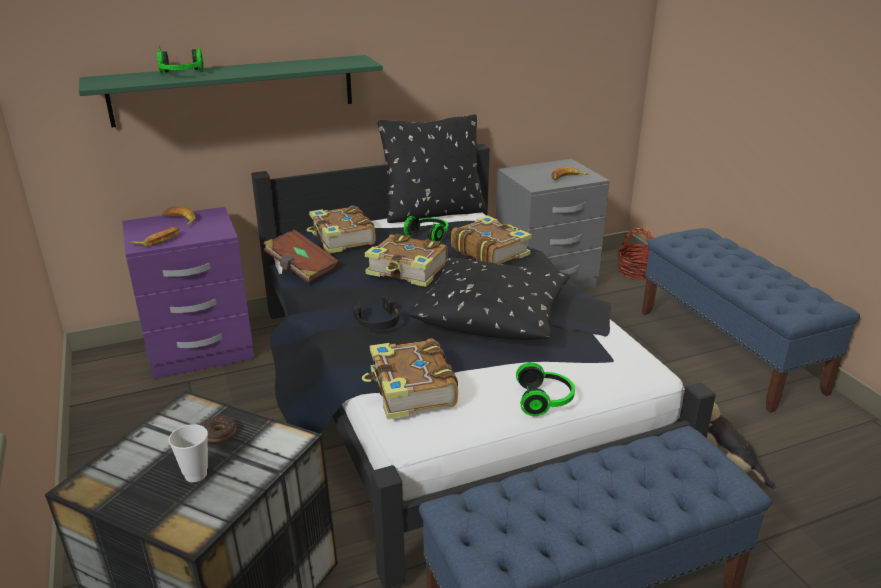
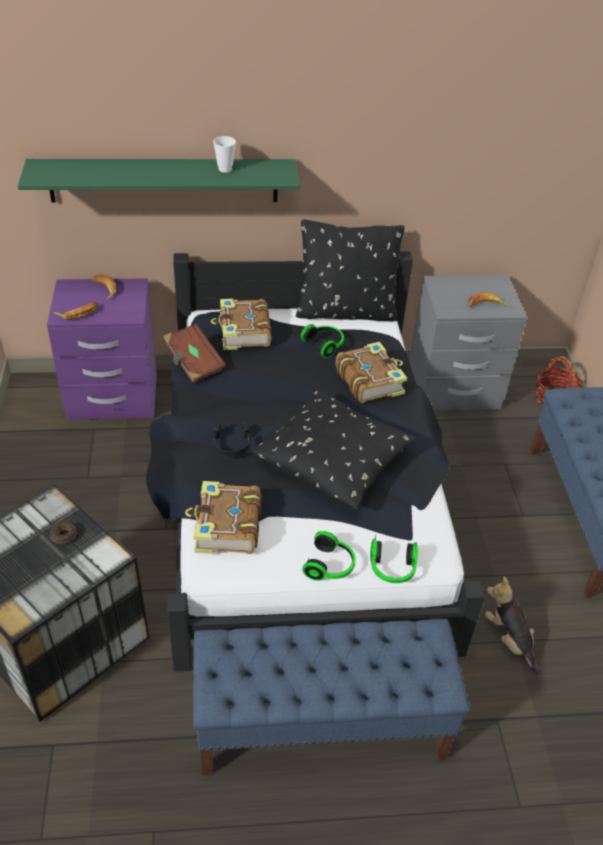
camera: 15 degrees right, 15 degrees up
(181, 74) = (112, 170): headphones -> headphones (392, 569)
(196, 475) = (35, 569): cup -> cup (225, 169)
(408, 271) = (283, 389): book -> none

